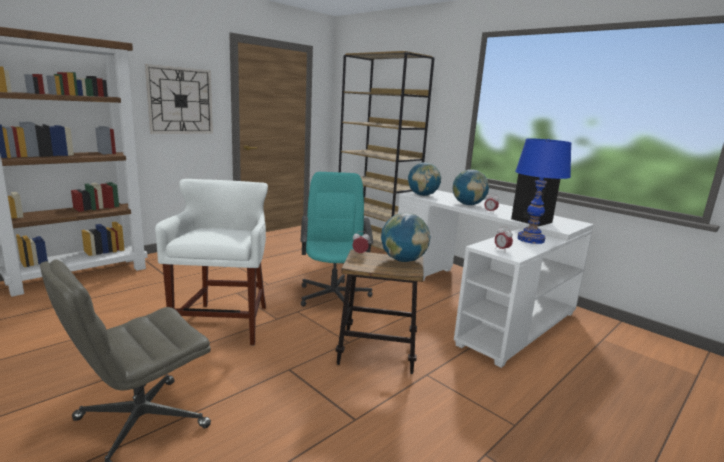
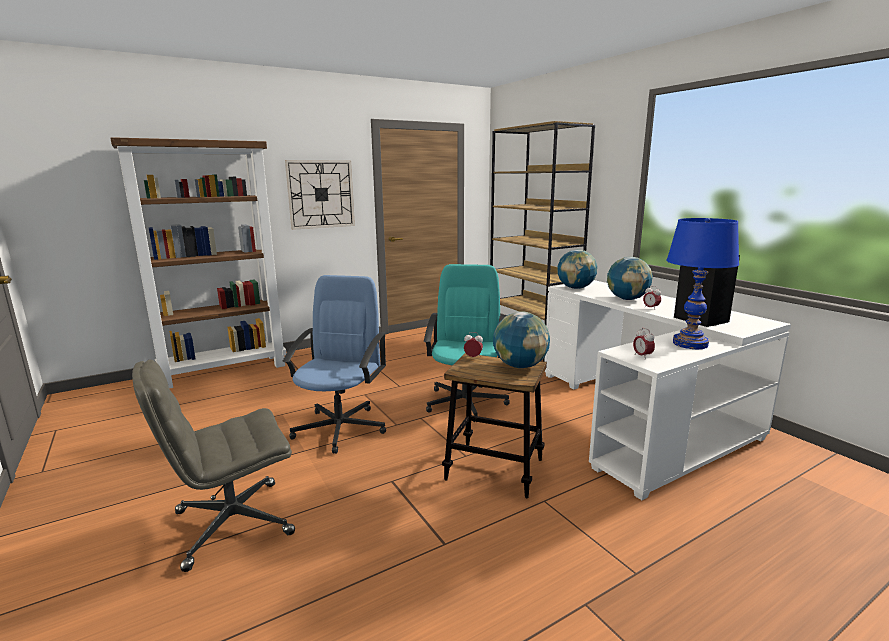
camera: 15 degrees right, 0 degrees up
(224, 324) = (341, 428): white stool -> blue office chair

